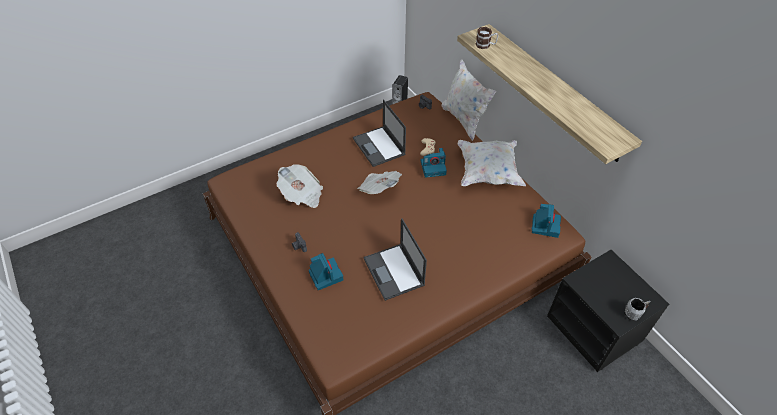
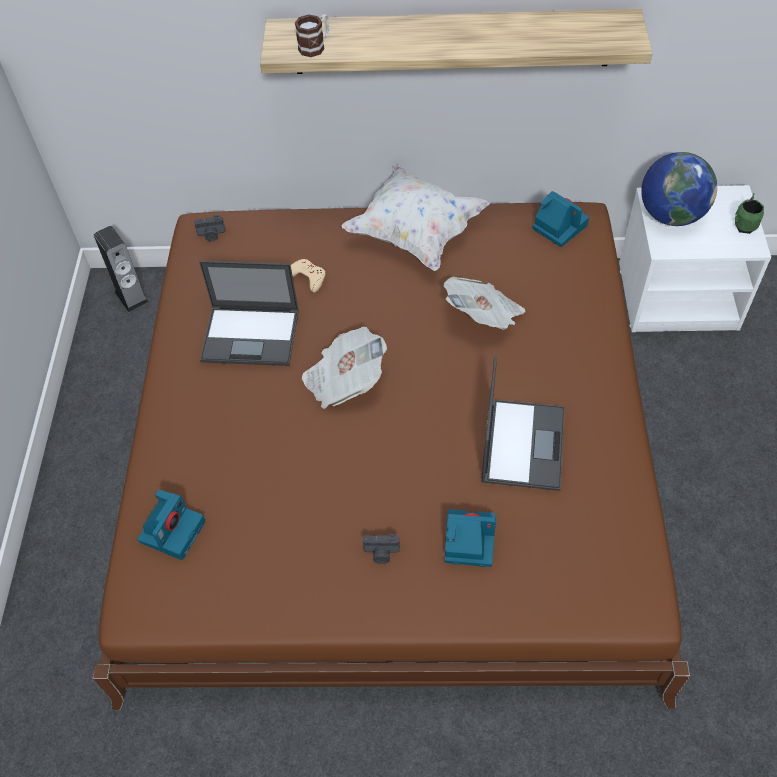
camera: 55 degrees left, 5 degrees up
(302, 194) = (269, 496): newspaper -> newspaper (484, 316)
(394, 272) = (523, 443): laptop -> laptop turned 90 degrees counterclockwise
(433, 167) = (354, 290): camera -> camera (172, 530)
(464, 120) = (286, 204): white pillow -> none
(595, 329) = (678, 295): black nightstand -> white nightstand
(605, 274) = (671, 215): none -> globe
(634, 313) = (745, 224): grey mug -> green mug

